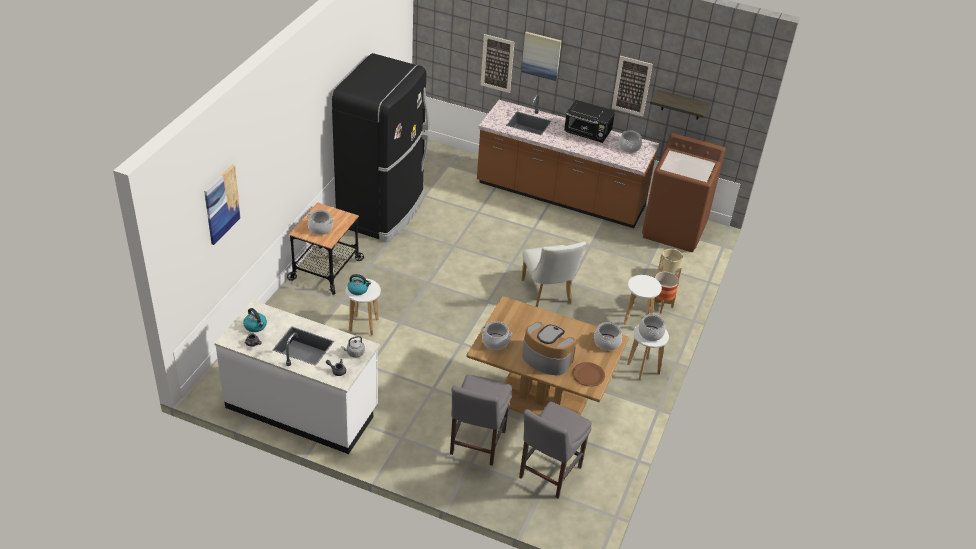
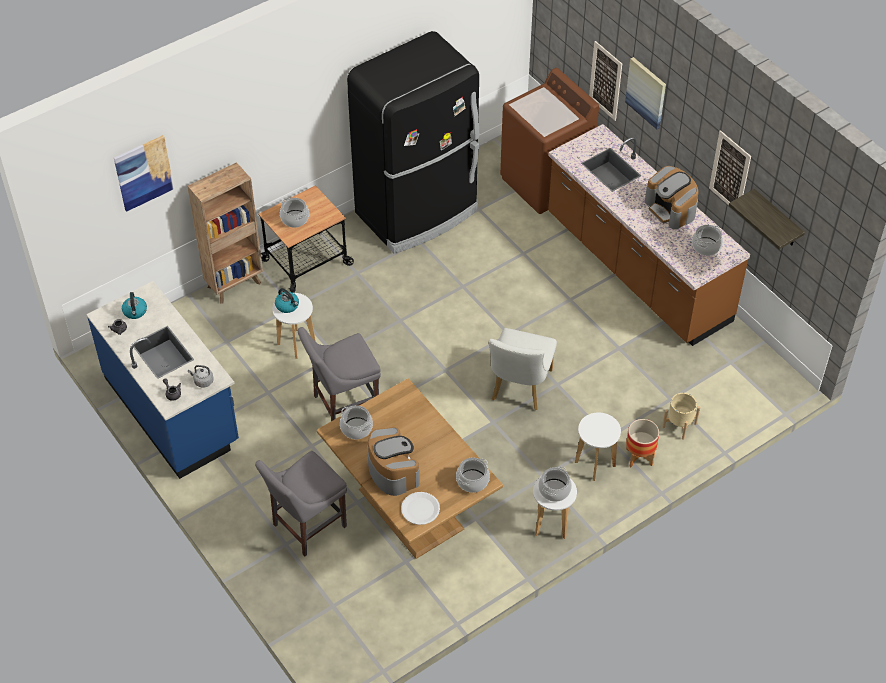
camera: 35 degrees right, 10 degrees up
(282, 303) = (235, 284): none -> brown bookcase
(302, 408) = (172, 410): white counter -> blue counter
(548, 474) = (352, 592): grey chair -> grey chair (342, 405)
(588, 133) = (671, 209): black microwave -> coffee machine
(588, 375) = (420, 509): brown plate -> white plate
(674, 230) = (742, 368): brown washing machine -> brown washing machine (545, 183)

